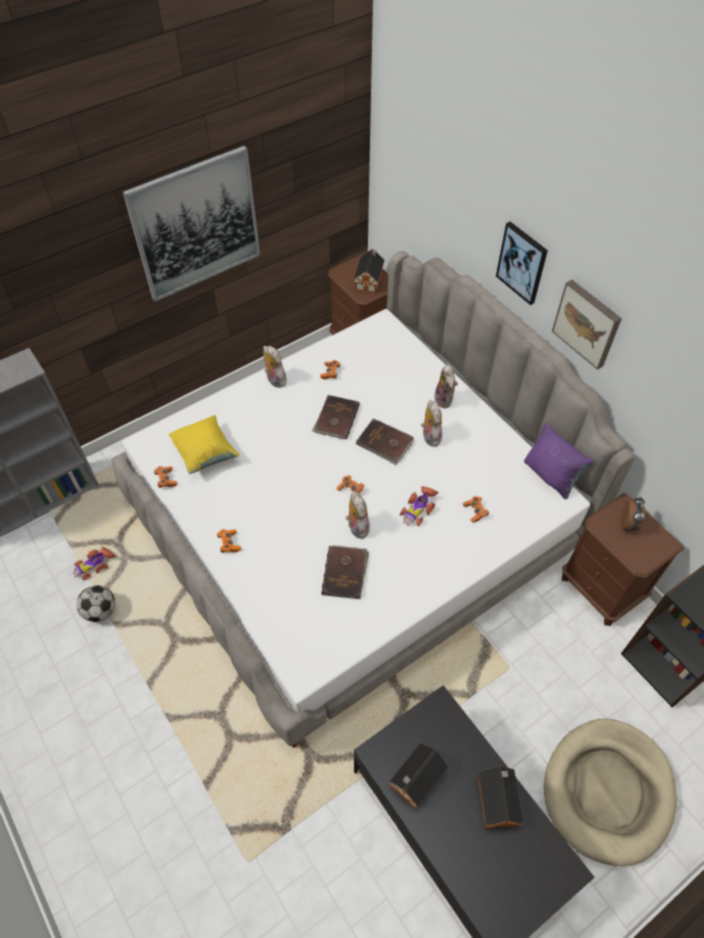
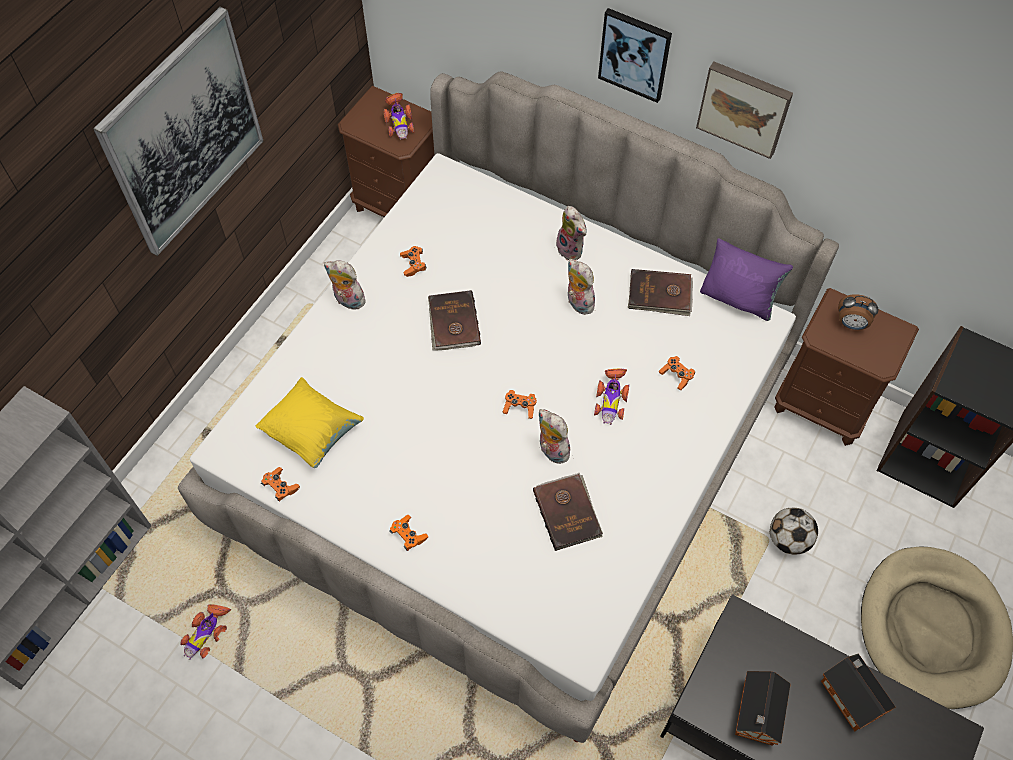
camera: 25 degrees left, 5 degrees up
(100, 611) = (248, 687): football -> football (788, 539)
(369, 280) = (399, 121): toy house -> toy car
(384, 443) = (529, 332): brown book -> brown book (660, 294)
(629, 524) = (851, 324): alarm clock -> alarm clock turned 120 degrees clockwise

